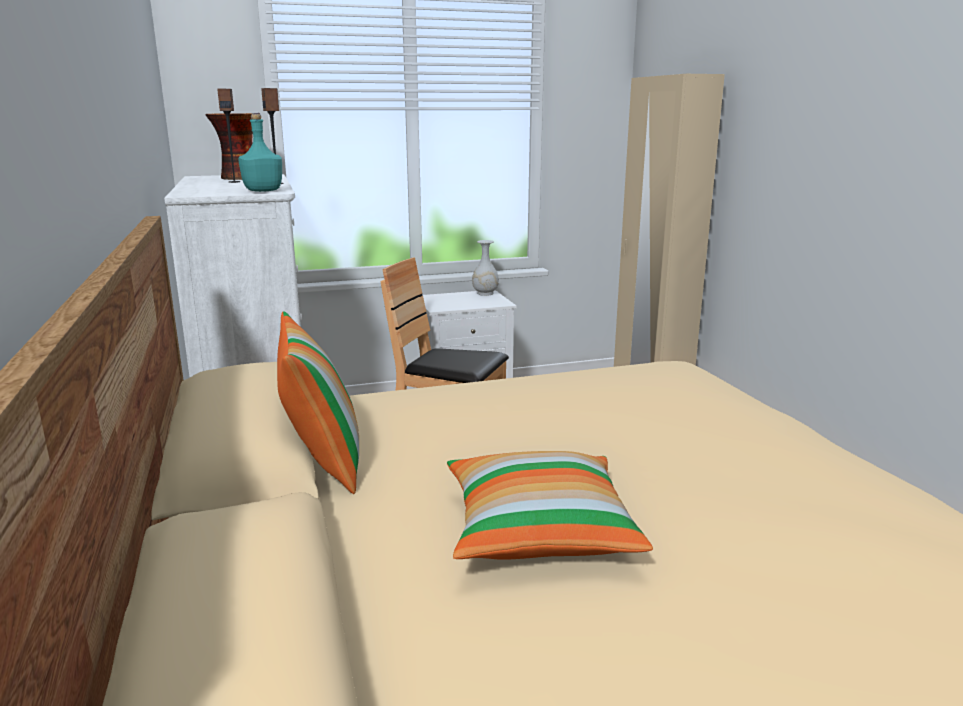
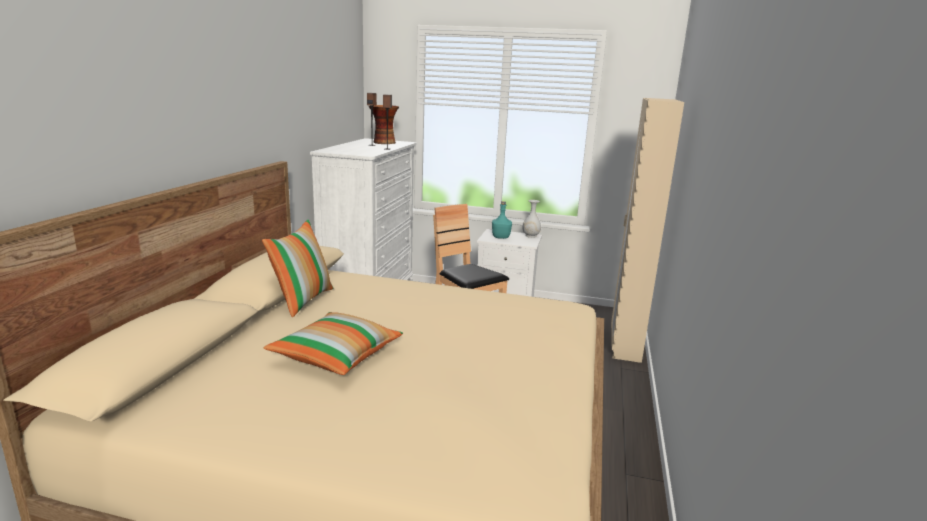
camera: 30 degrees right, 0 degrees up
(263, 191) = (364, 153): turquoise bottle -> turquoise bottle (501, 237)

